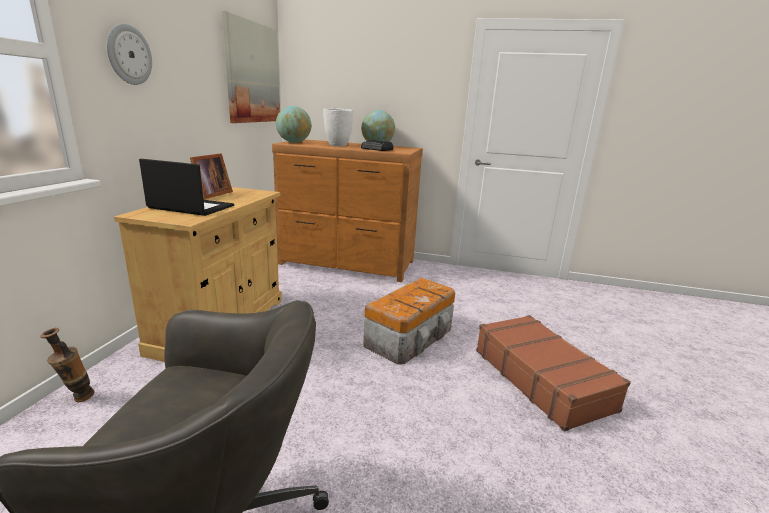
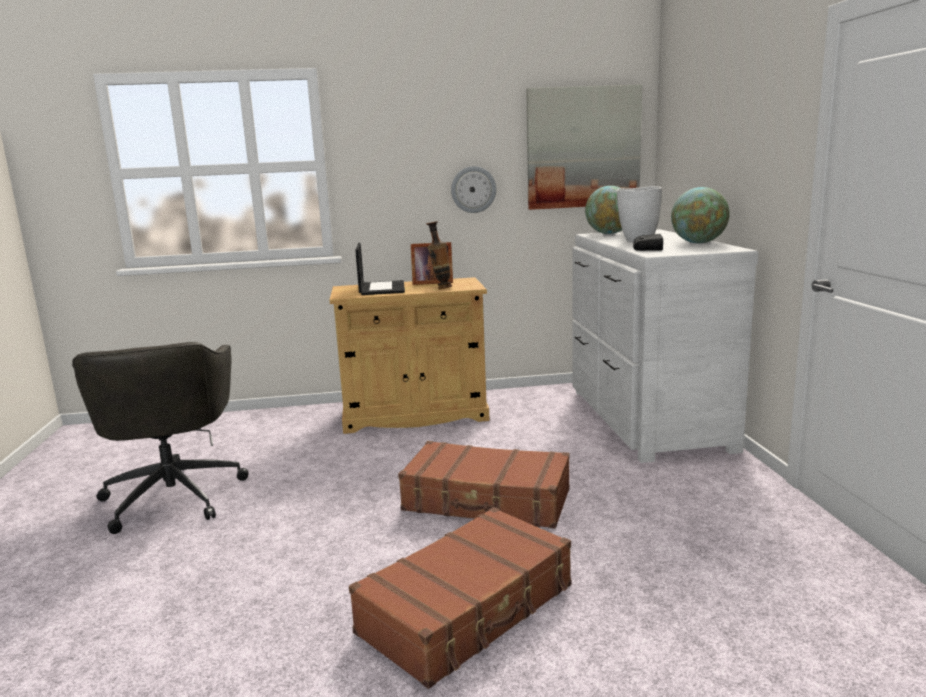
camera: 70 degrees right, 5 degrees down
(77, 399) = (285, 414): vase -> vase (440, 288)
(129, 55) = (391, 156): wall clock -> wall clock (473, 189)
(347, 263) = (645, 419): brown dresser -> white dresser
(411, 337) = (487, 501): storage box -> brown suitcase

